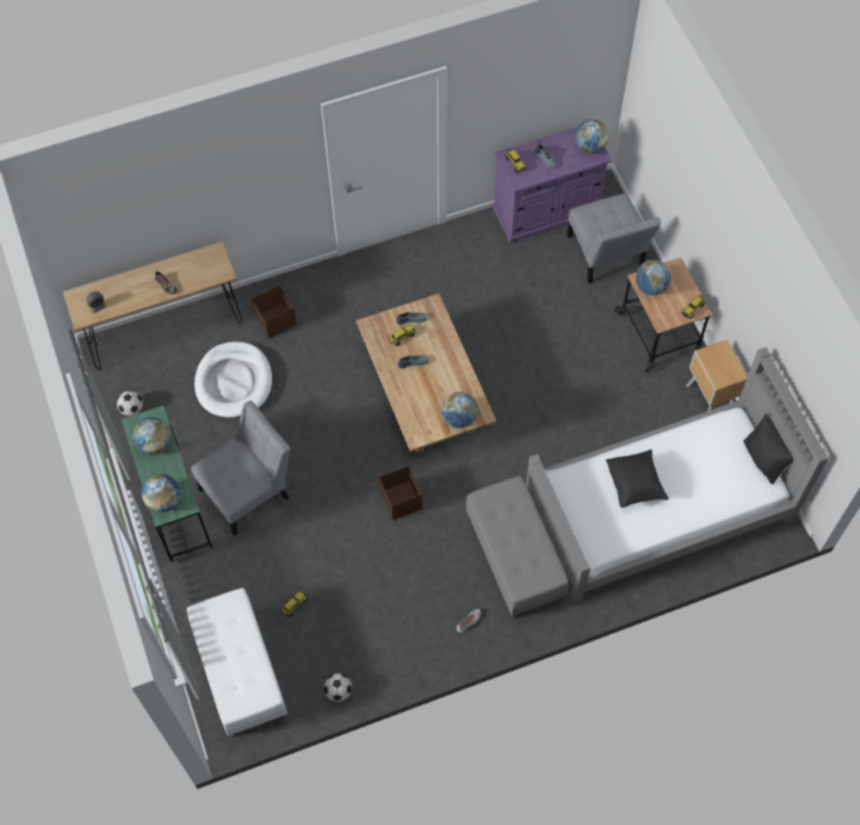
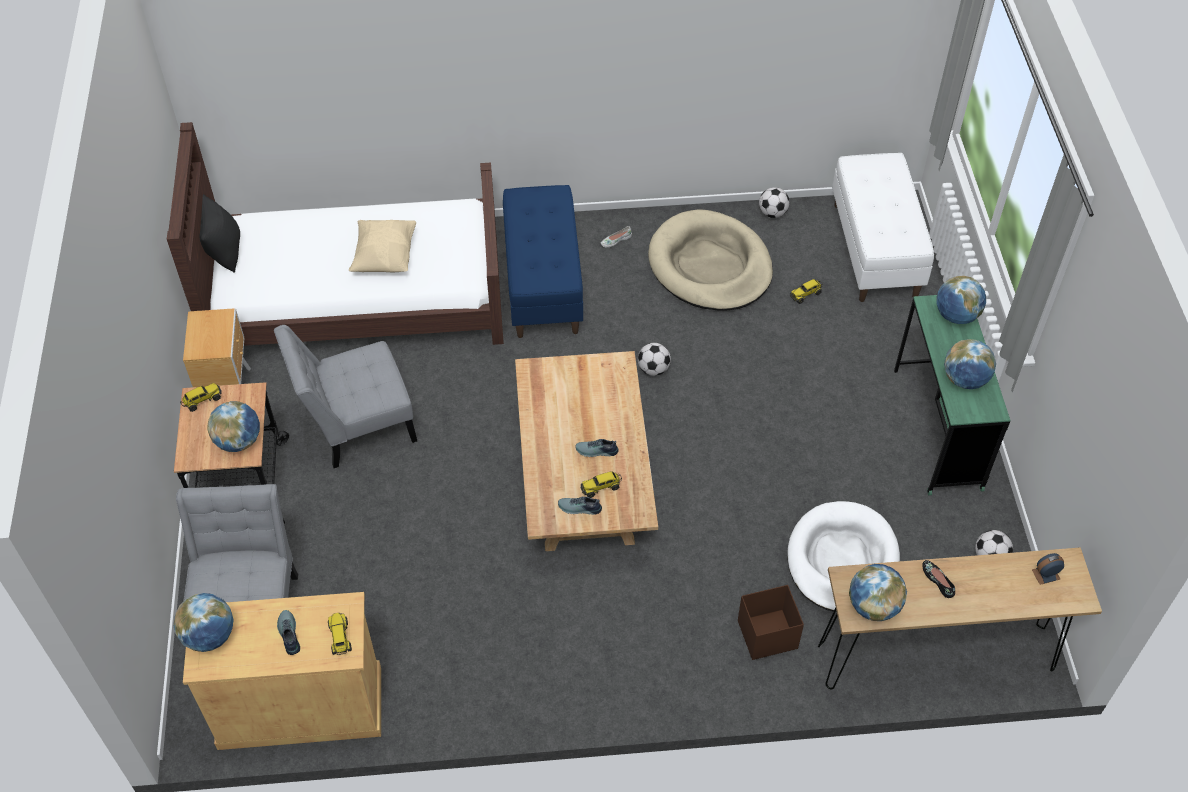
camera: 165 degrees left, 10 degrees down
(248, 490) = (841, 421): grey chair -> grey chair (356, 425)
(381, 615) = (710, 266): none -> beige dog bed
(401, 499) = (653, 369): brown storage box -> football
(459, 418) = (560, 371): globe -> globe (873, 606)
(515, 559) = (542, 283): grey bench -> blue bench
(546, 211) = (300, 707): purple cabinet -> beige cabinet
(634, 485) = (385, 257): black pillow -> beige pillow
(659, 506) = (356, 296): grey bed -> brown bed

